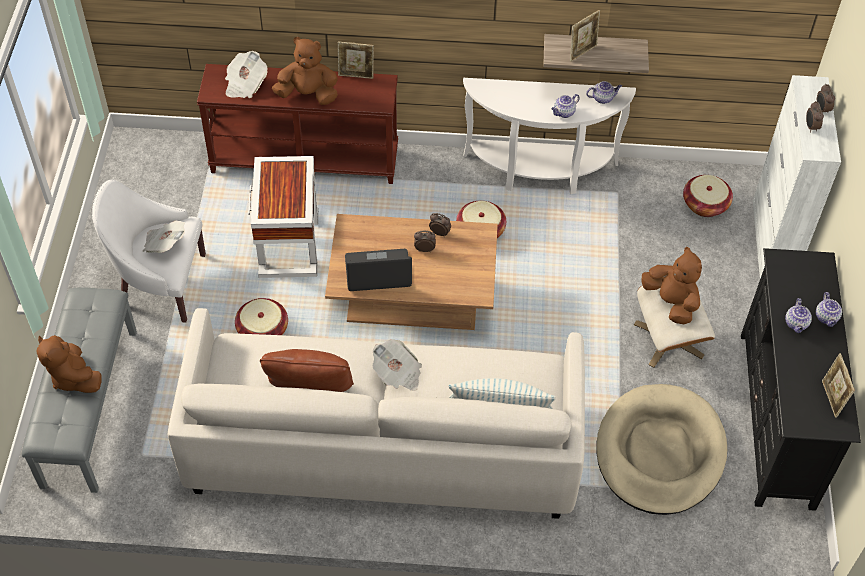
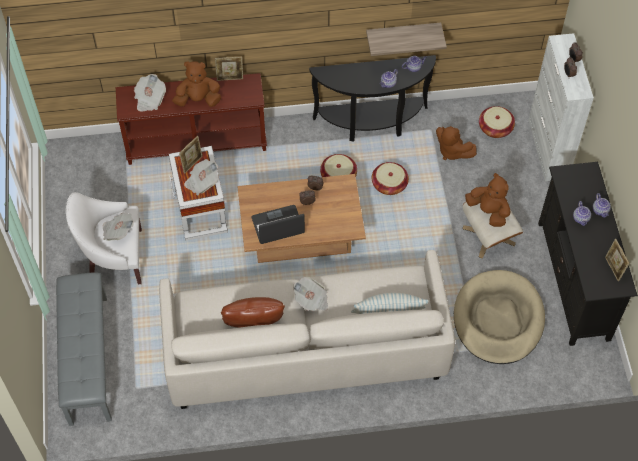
camera: 10 degrees left, 5 degrees up
(73, 377) = (80, 343): brown plush toy -> brown plush toy (452, 151)
(262, 330) = (198, 280): basket -> basket (389, 184)
(288, 199) = (202, 182): none -> newspaper
(540, 173) = (372, 124): white console table -> black console table
(582, 52) = (396, 40): picture frame -> picture frame (192, 164)

